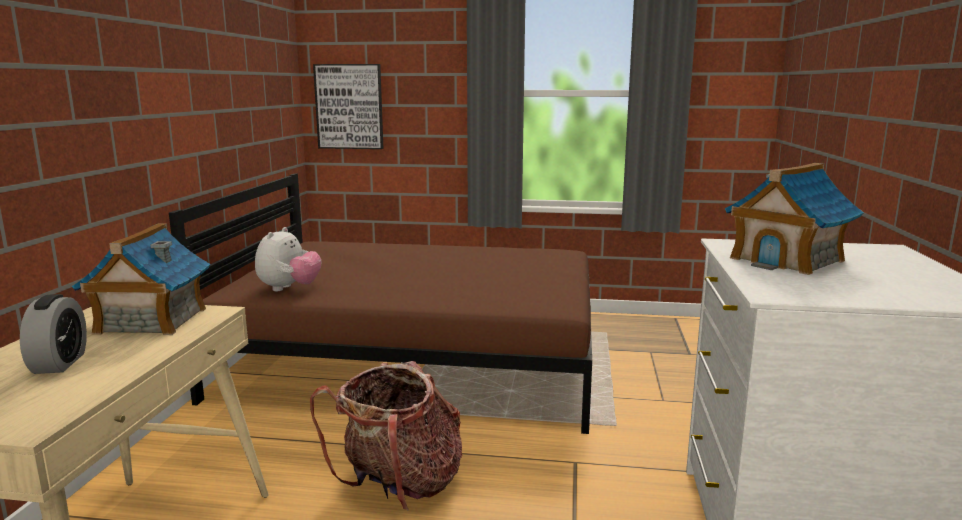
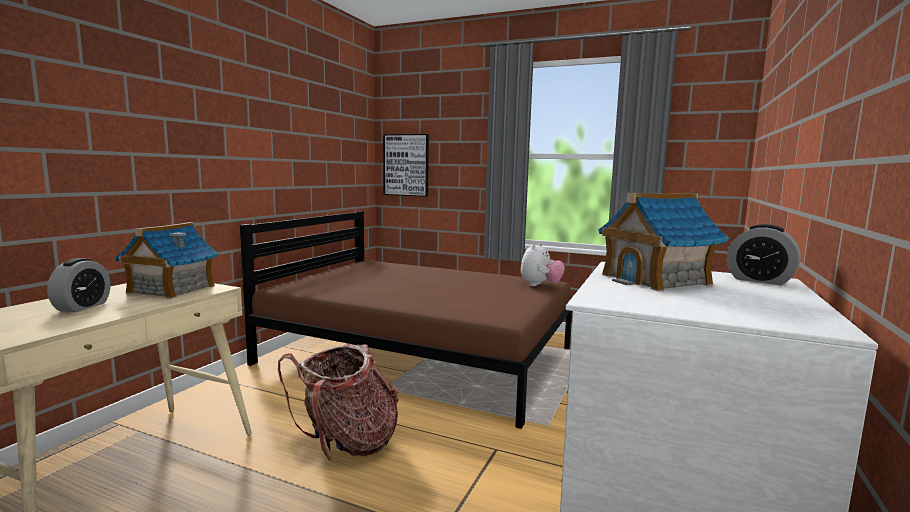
camera: 15 degrees right, 5 degrees down
(289, 289) = (321, 287): plush toy -> plush toy (540, 285)
(876, 250) = (759, 280): none -> alarm clock

